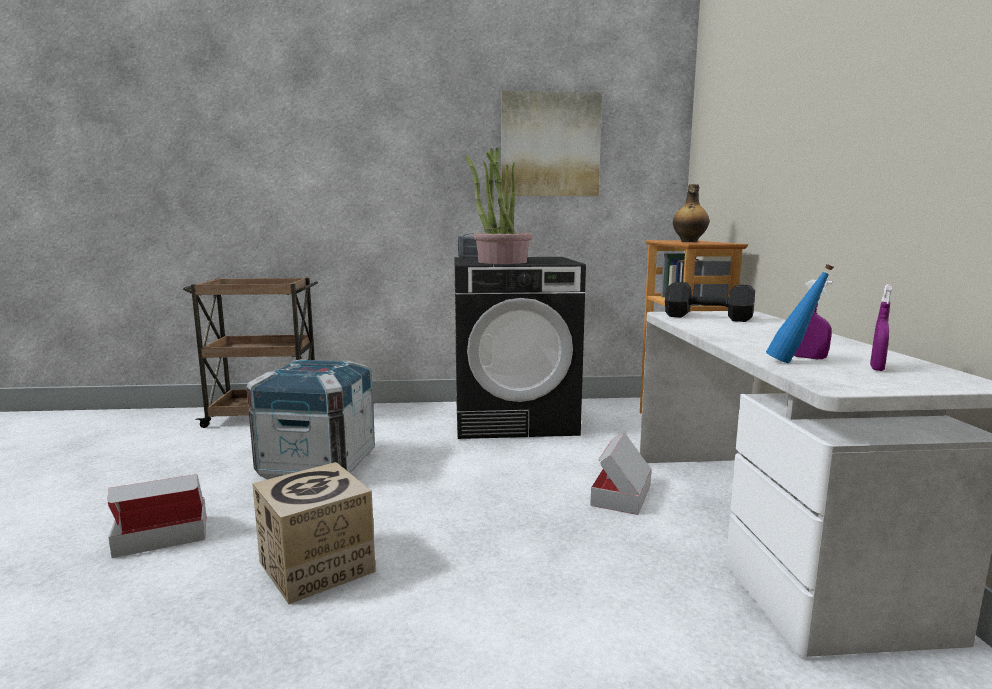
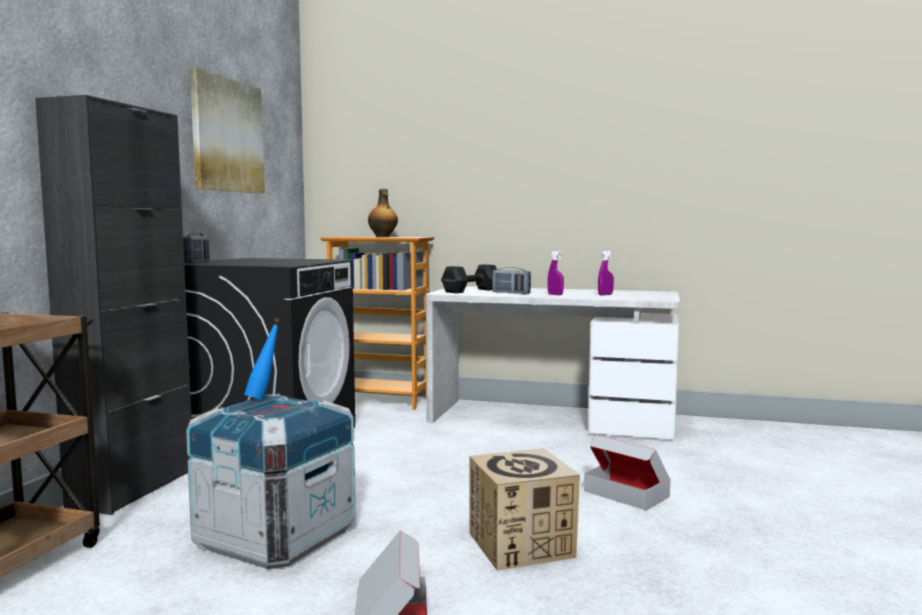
camera: 70 degrees left, 5 degrees down
(390, 409) = (133, 488): none -> black cabinet
(502, 262) = (287, 263): potted plant -> none
(621, 495) = (480, 437): cardboard box -> cardboard box (626, 494)
(718, 328) = (511, 293): none -> radio
(793, 363) = (615, 296): blue bottle -> blue bottle (264, 398)
(877, 368) = (633, 293): purple spray bottle -> purple spray bottle (555, 294)

